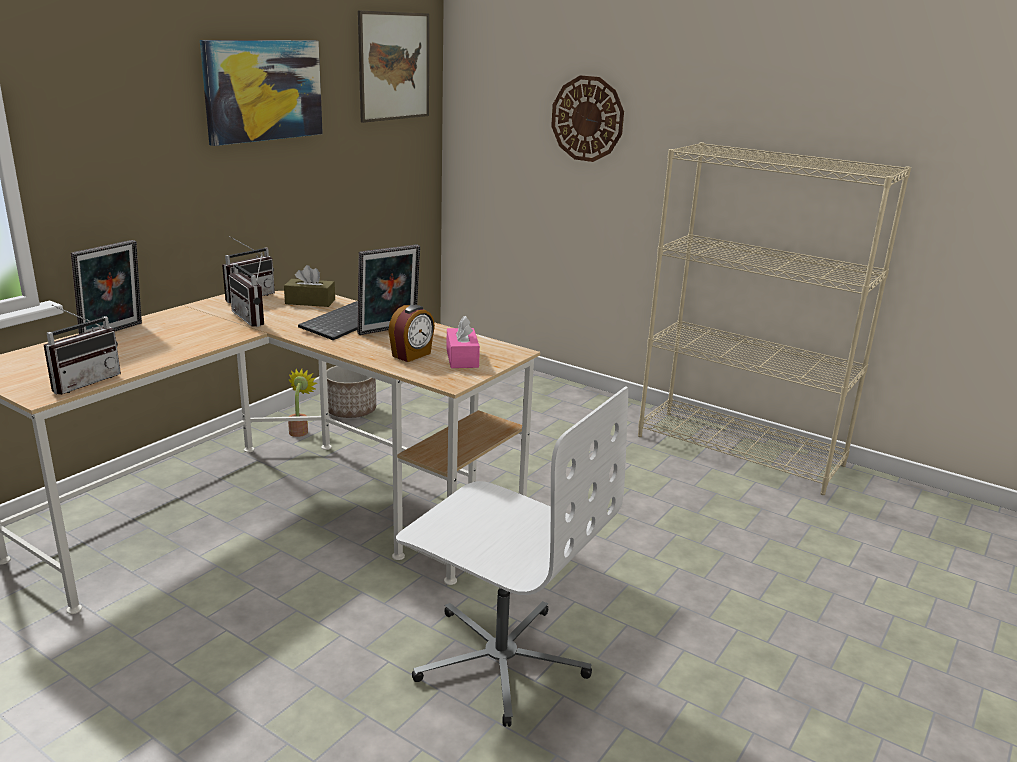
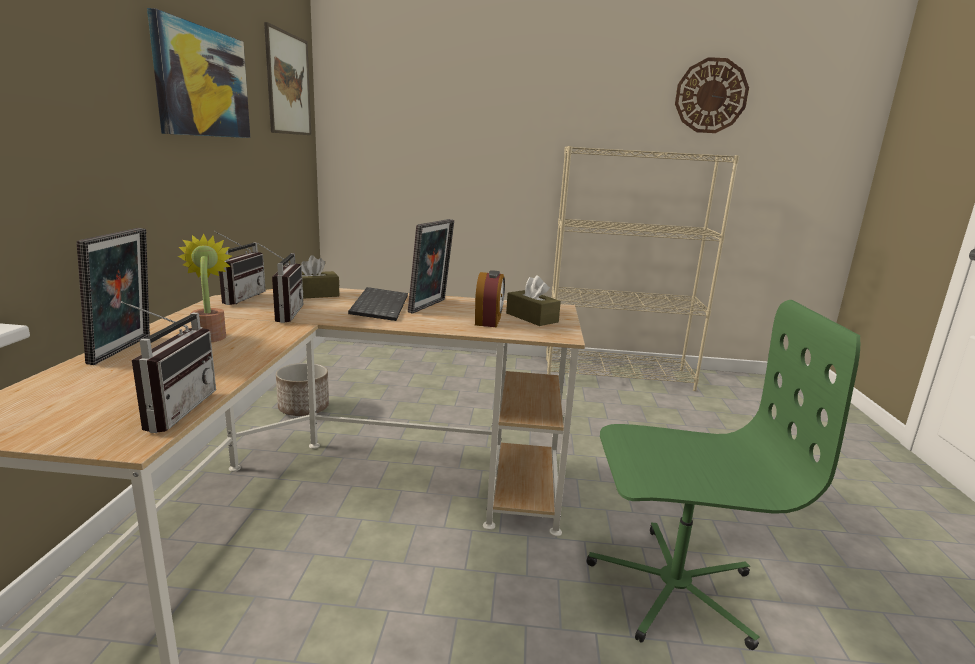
camera: 30 degrees left, 5 degrees down
(255, 318) = (282, 314): radio -> radio turned 120 degrees counterclockwise
(300, 430) = (271, 437): potted plant -> potted plant (210, 335)
(462, 358) = (531, 317): pink tissue box -> brown tissue box
(500, 658) = (672, 586): white office chair -> green office chair
(587, 119) = (463, 133): wall clock -> wall clock (711, 96)

